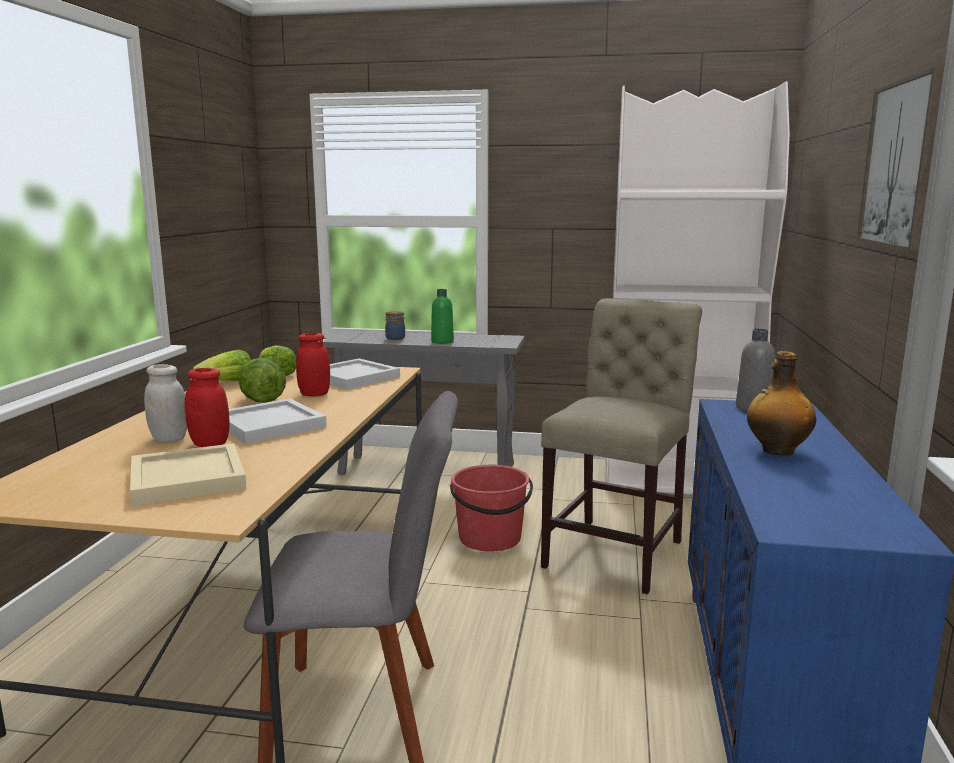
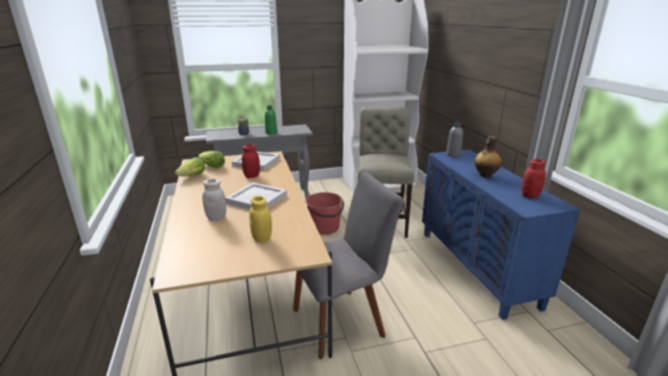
camera: 25 degrees left, 10 degrees up
(186, 478) = (262, 238): beige tray -> yellow jar
(210, 444) = (243, 216): red jar -> red jar (530, 195)
(262, 400) = (230, 184): lettuce -> none
(903, 164) = (511, 51): picture -> none

